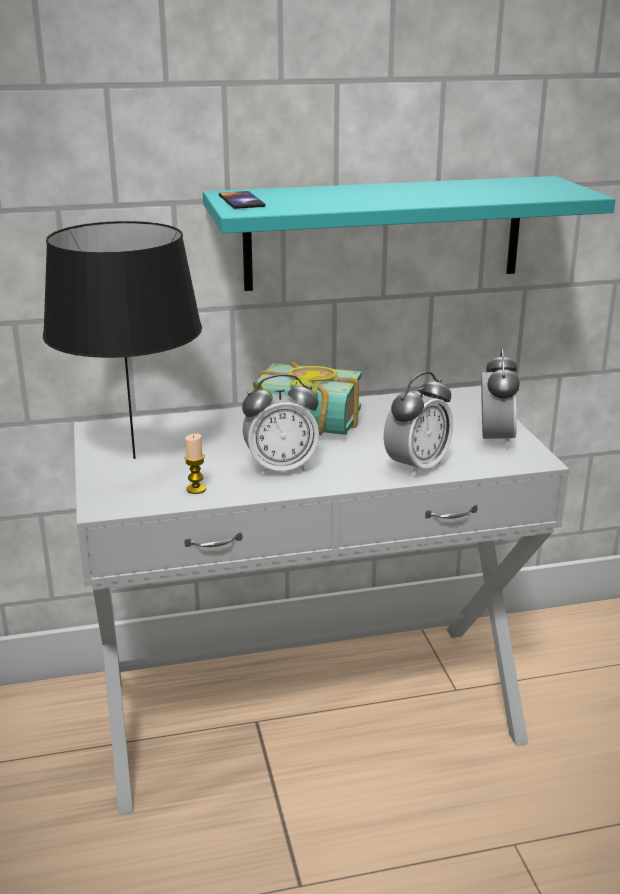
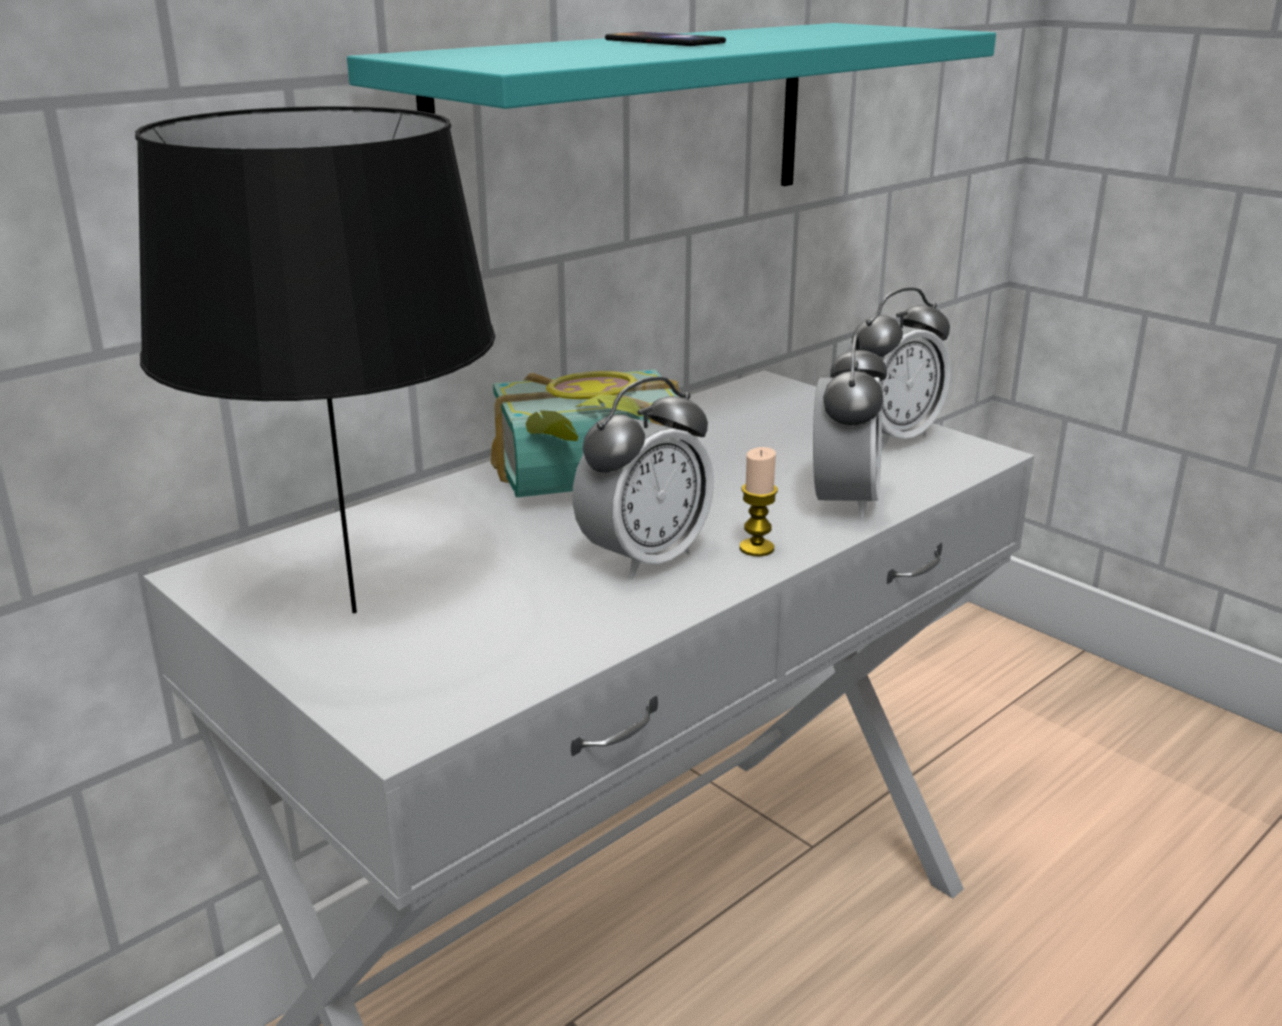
camera: 30 degrees left, 0 degrees up
(196, 489) = (545, 637): candle -> candle (756, 548)
(241, 201) = (468, 58): phone -> phone (664, 41)
(495, 439) = (889, 438): alarm clock -> alarm clock turned 75 degrees clockwise

